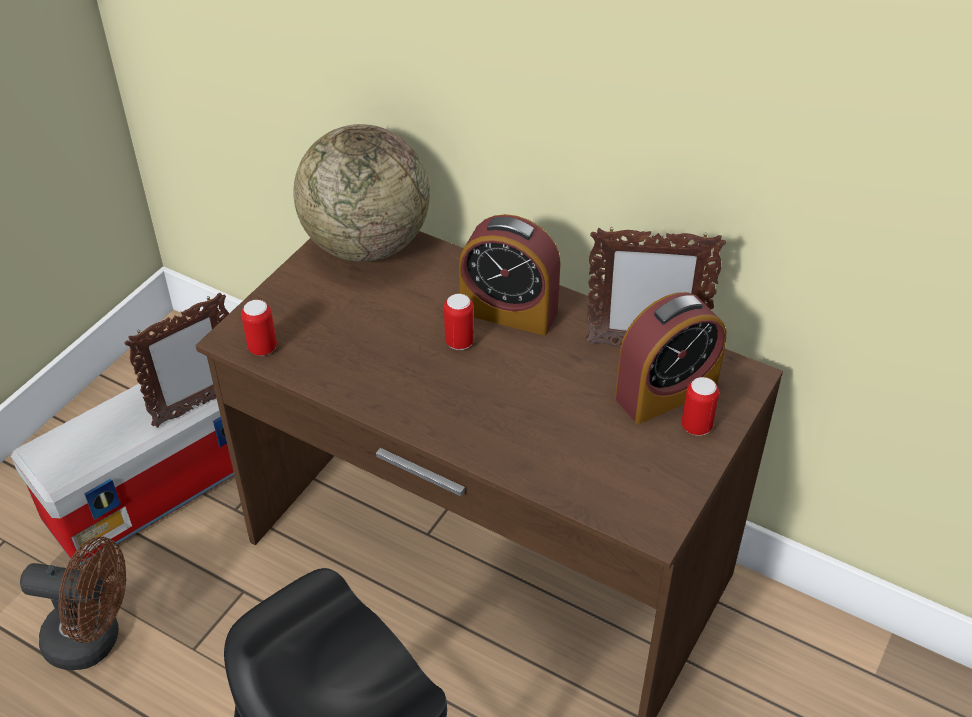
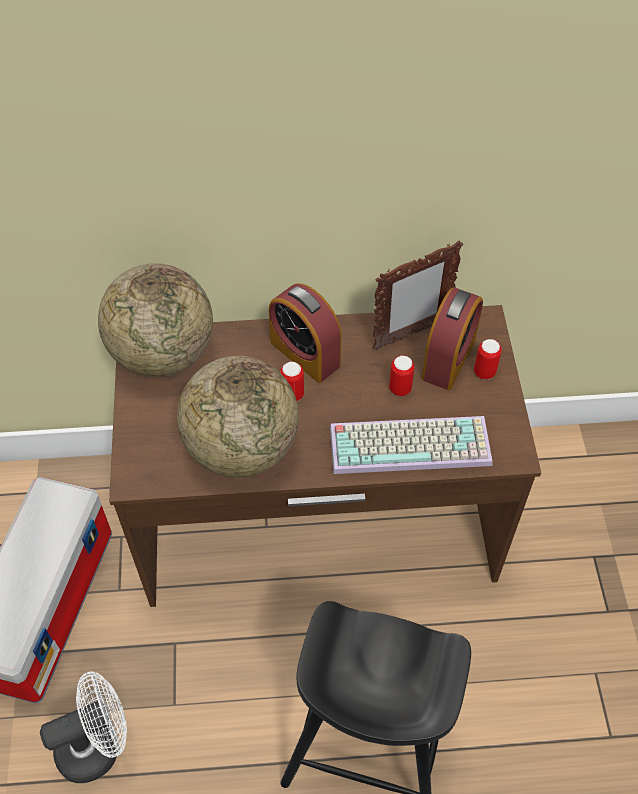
camera: 35 degrees left, 10 degrees up
(94, 640) = (98, 745): brown fan -> white fan
(197, 406) = (66, 536): picture frame -> none
(262, 348) = (161, 475): can -> can (400, 388)
(361, 364) = (241, 448): none -> globe
(509, 311) = (305, 354): alarm clock -> alarm clock turned 60 degrees clockwise
(544, 452) = (411, 443): none -> keyboard

